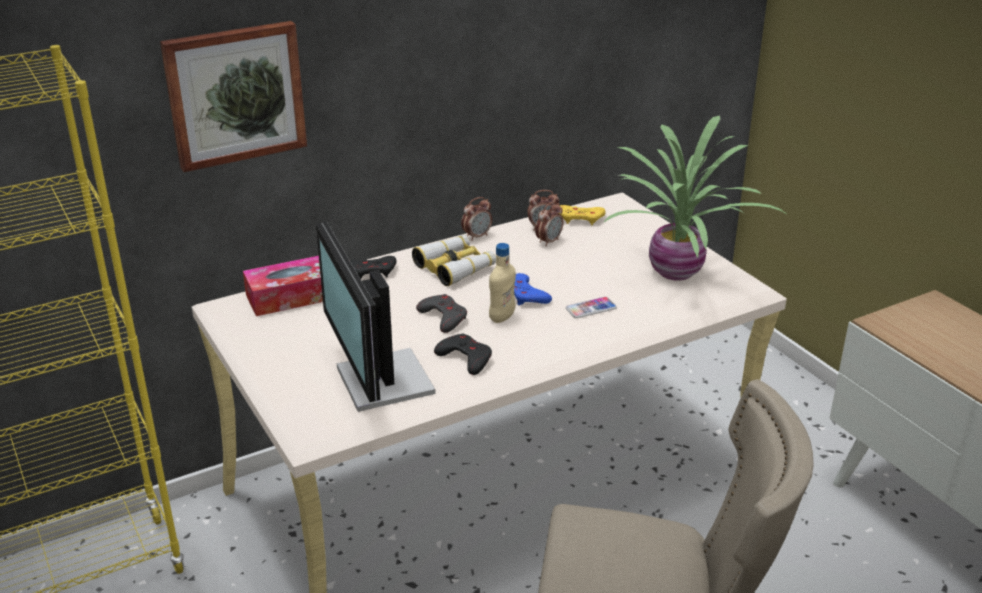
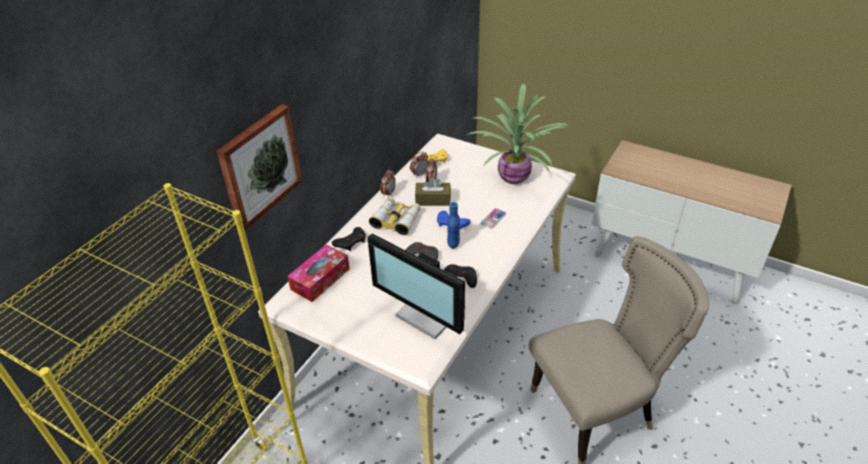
camera: 30 degrees left, 10 degrees up
(502, 317) = (453, 243): beige bottle -> blue bottle
(528, 261) = (433, 200): none -> brown tissue box

